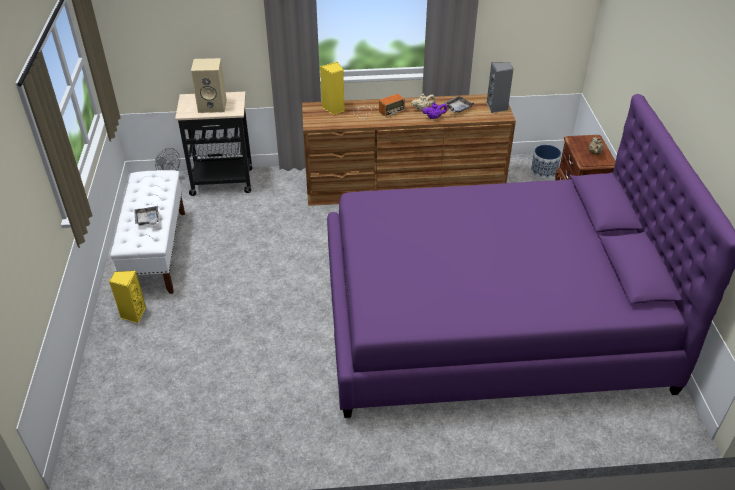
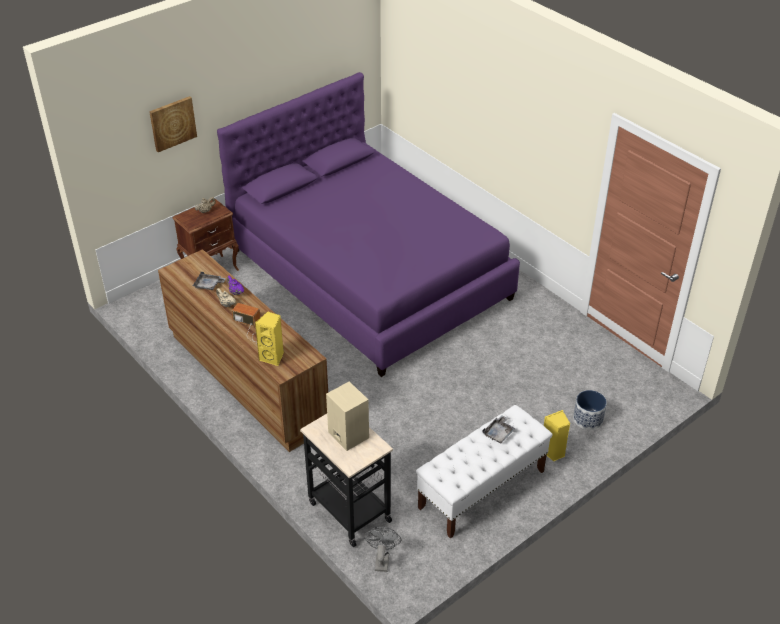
camera: 125 degrees left, 0 degrees up
(497, 107) = (188, 265): grey speaker -> none
(543, 171) = (156, 307): planter -> planter (587, 419)
(640, 47) = (172, 123): none -> picture

